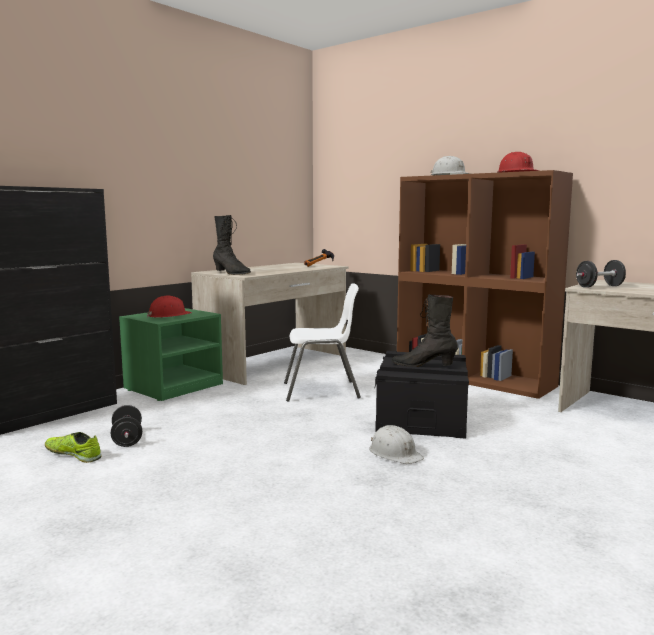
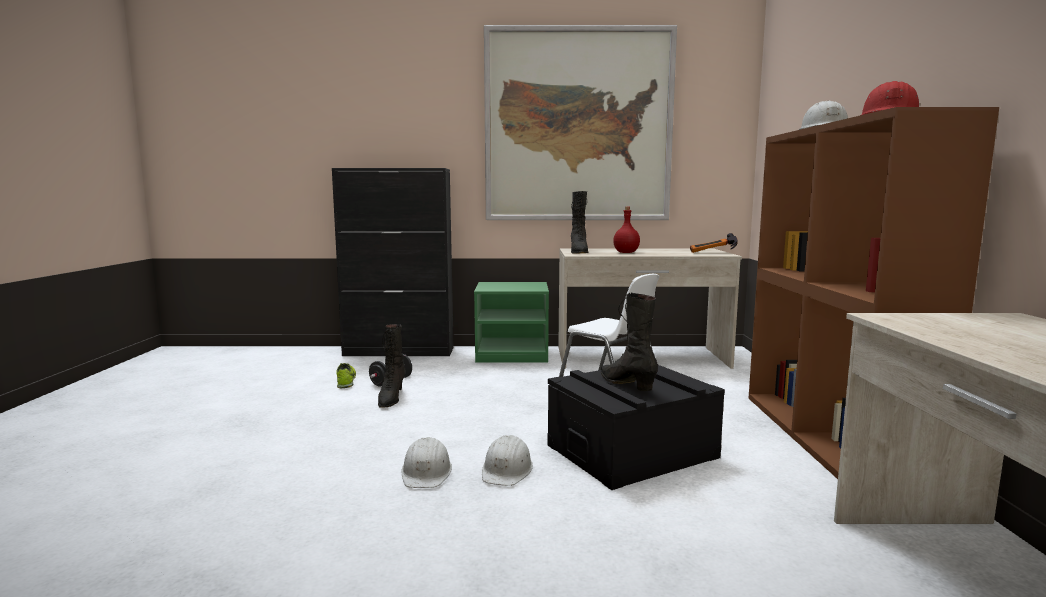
camera: 50 degrees right, 0 degrees up
(169, 315) = (508, 286): red hard hat -> none
(173, 450) = (391, 398): none -> black boot
(196, 151) = (577, 126): none -> picture
(268, 270) = (625, 252): none -> red bottle
(358, 477) = (426, 472): none -> white hard hat
(599, 286) = (927, 321): black dumbbell -> none

